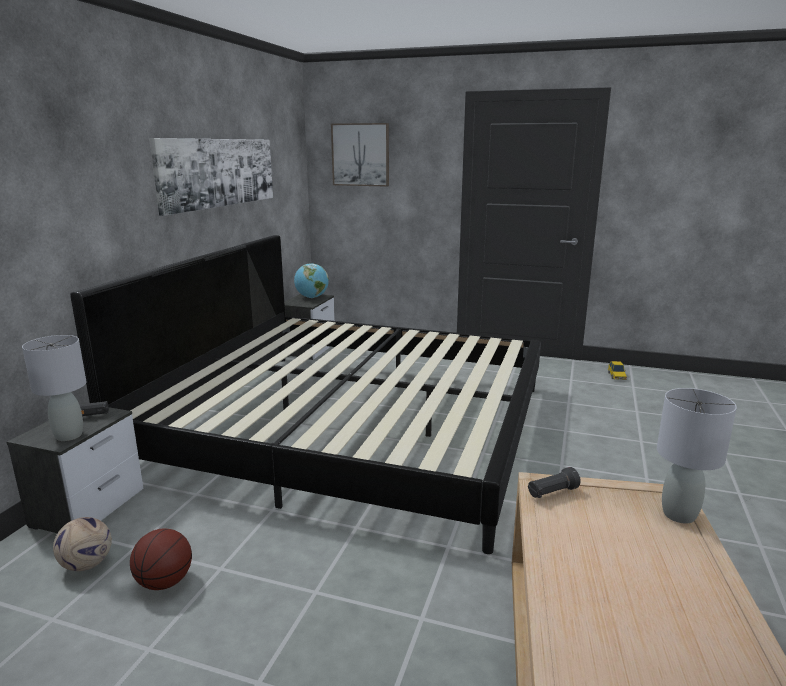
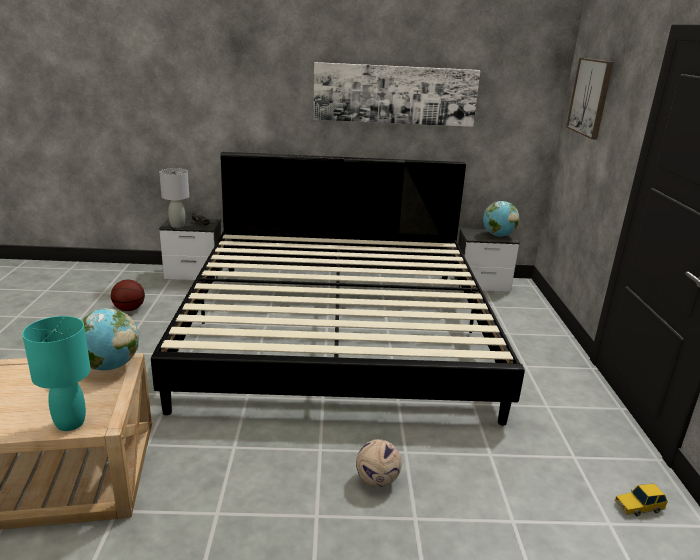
camera: 70 degrees right, 5 degrees up
(87, 565) = (143, 288): football -> football (376, 480)
(552, 492) = (109, 366): black flashlight -> globe
(678, 514) = (71, 423): grey table lamp -> turquoise table lamp

